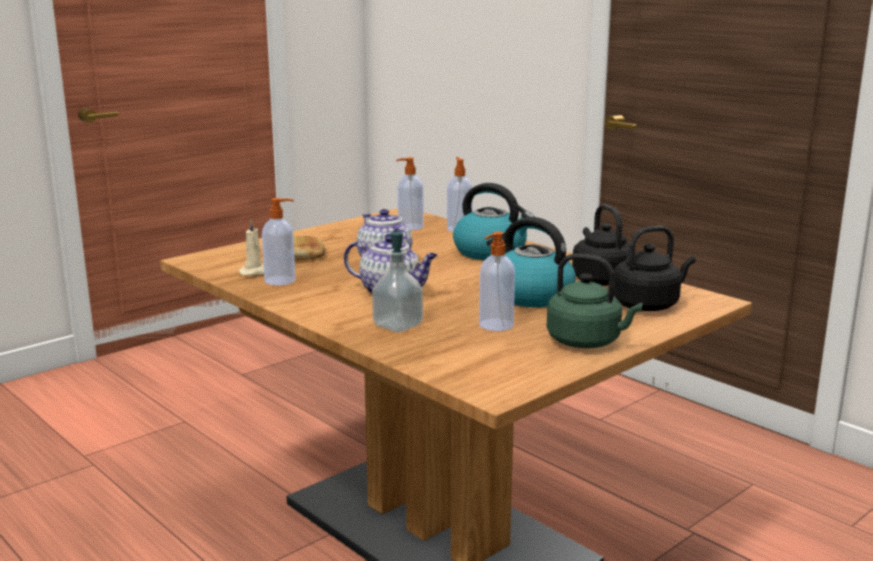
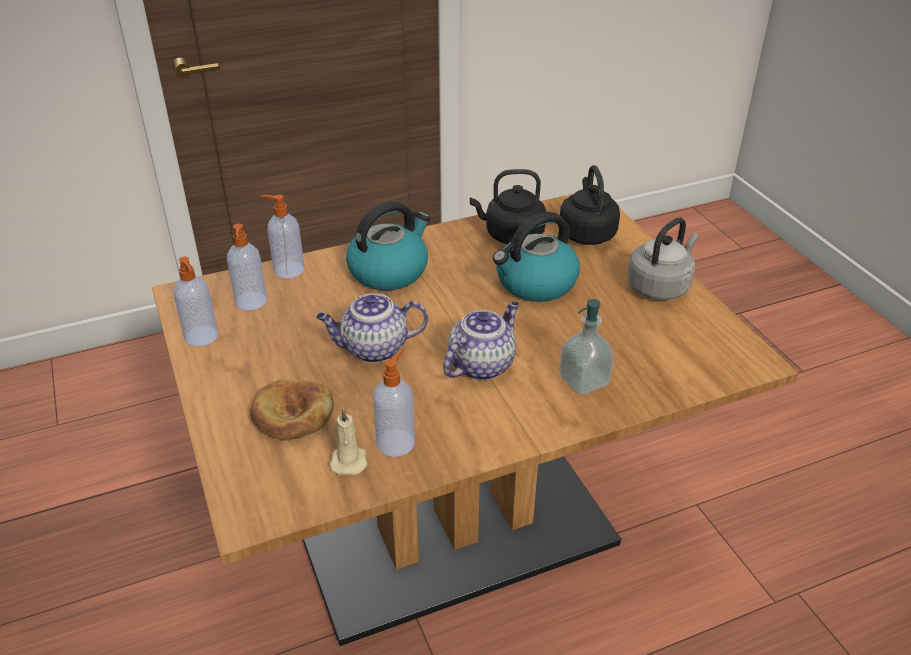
camera: 70 degrees left, 20 degrees up
(495, 325) = (605, 323): soap dispenser -> soap dispenser (202, 337)
(587, 342) = (660, 286): green kettle -> grey kettle

